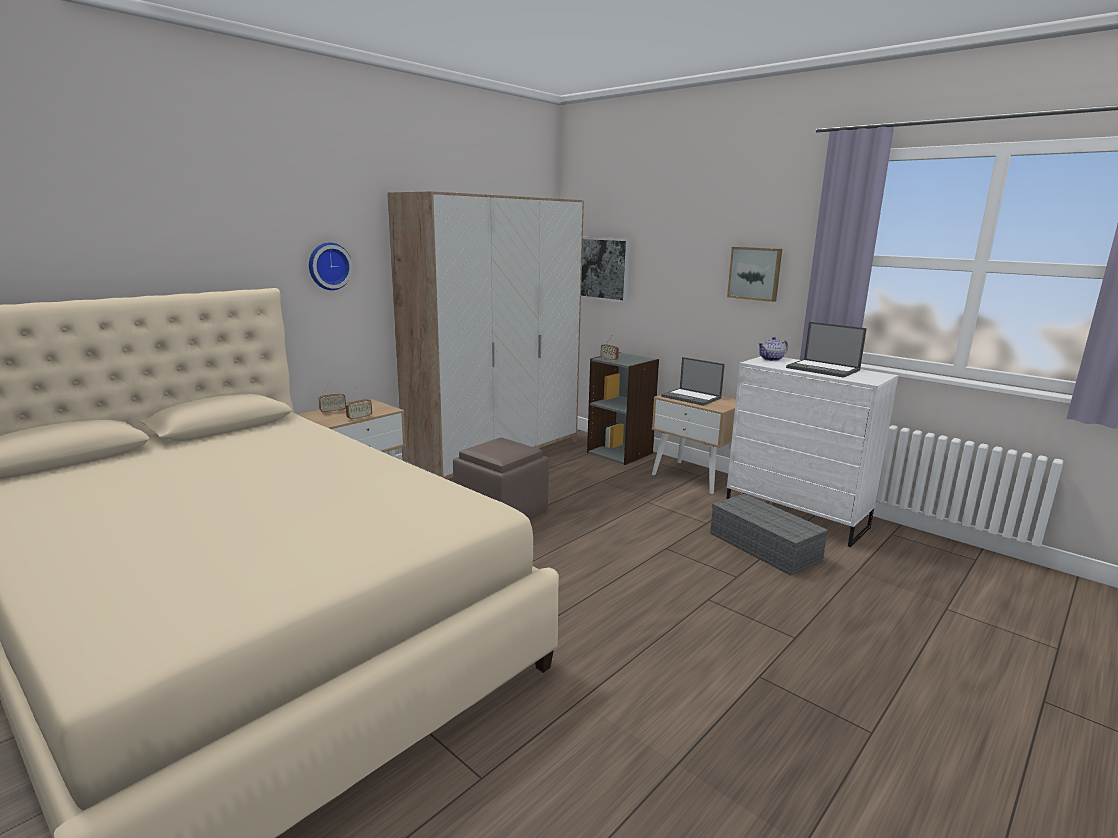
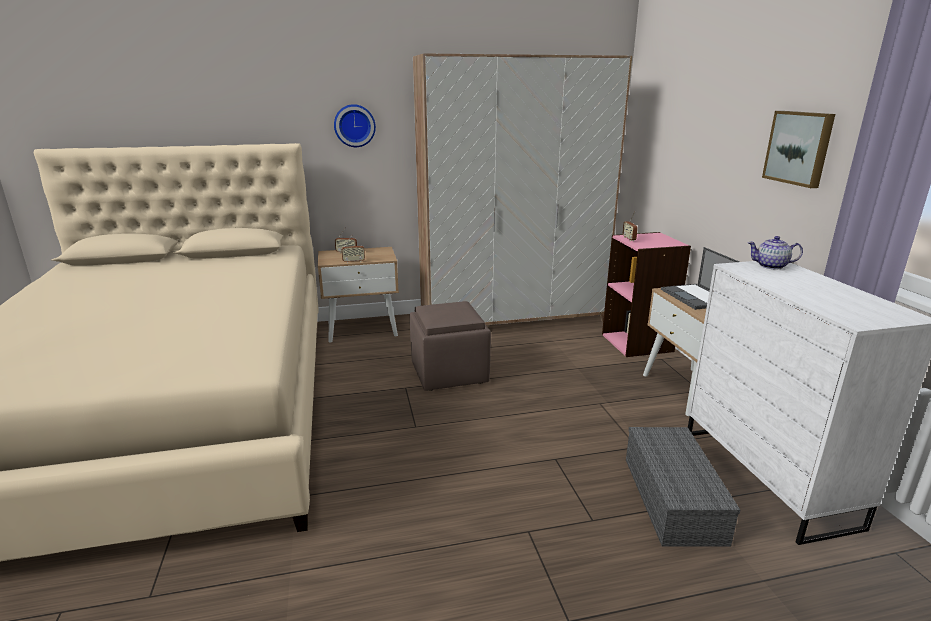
camera: 35 degrees right, 5 degrees up
(604, 269) = (659, 135): picture -> none
(620, 452) = (637, 343): grey bookcase -> pink bookcase
(824, 369) = (822, 291): laptop -> none

